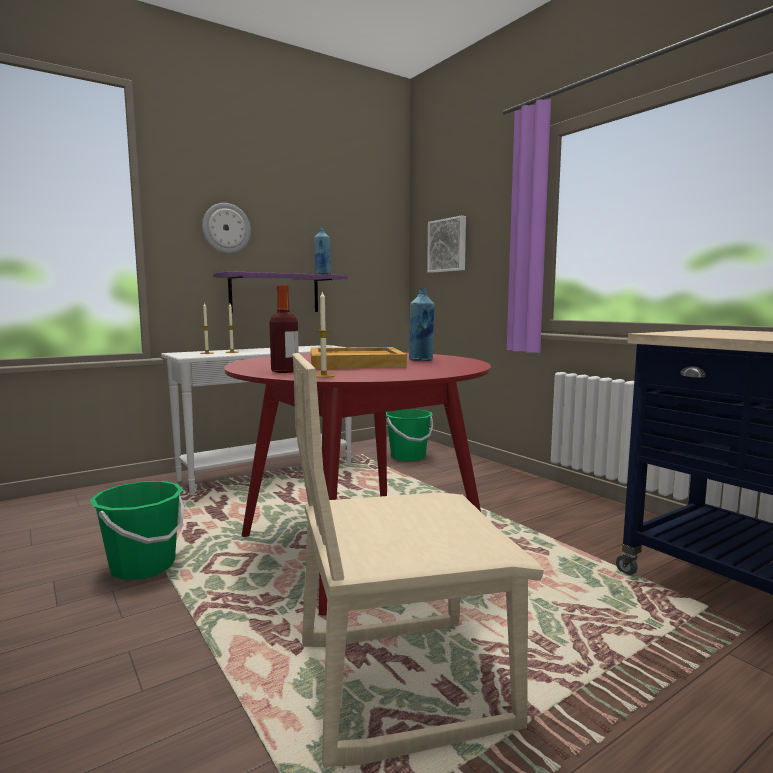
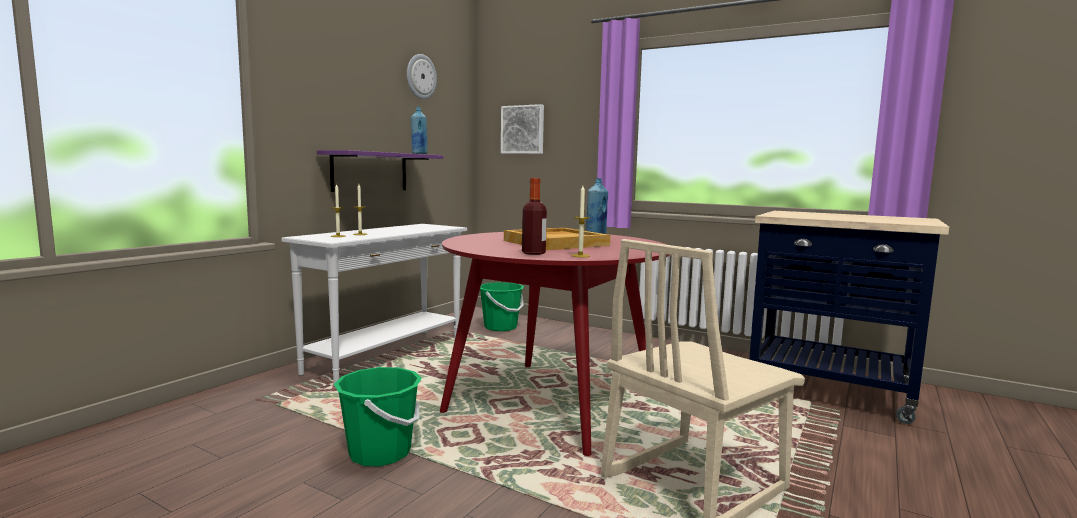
camera: 25 degrees left, 0 degrees up
(226, 228) = (328, 103): wall clock -> wall clock (420, 77)

